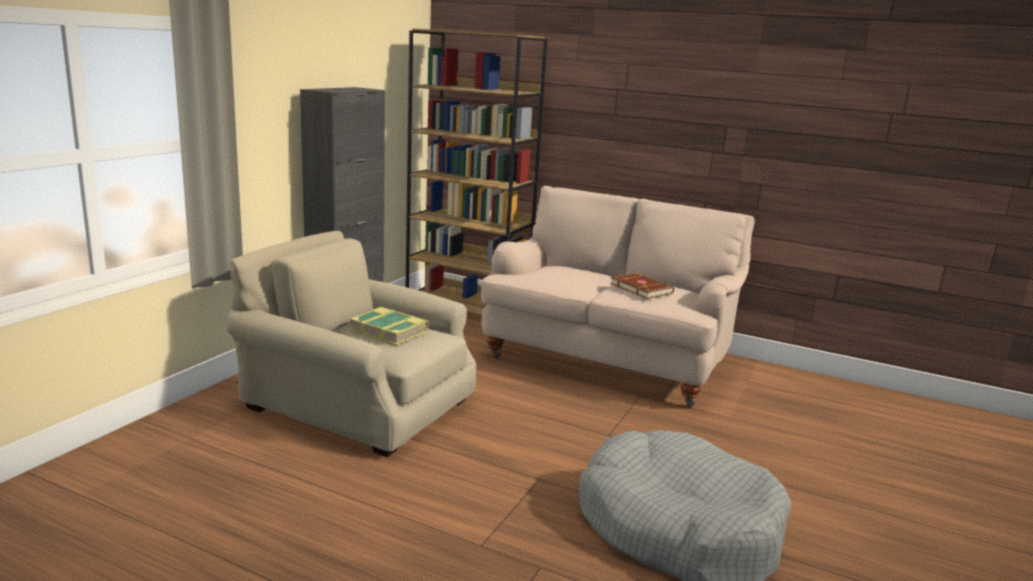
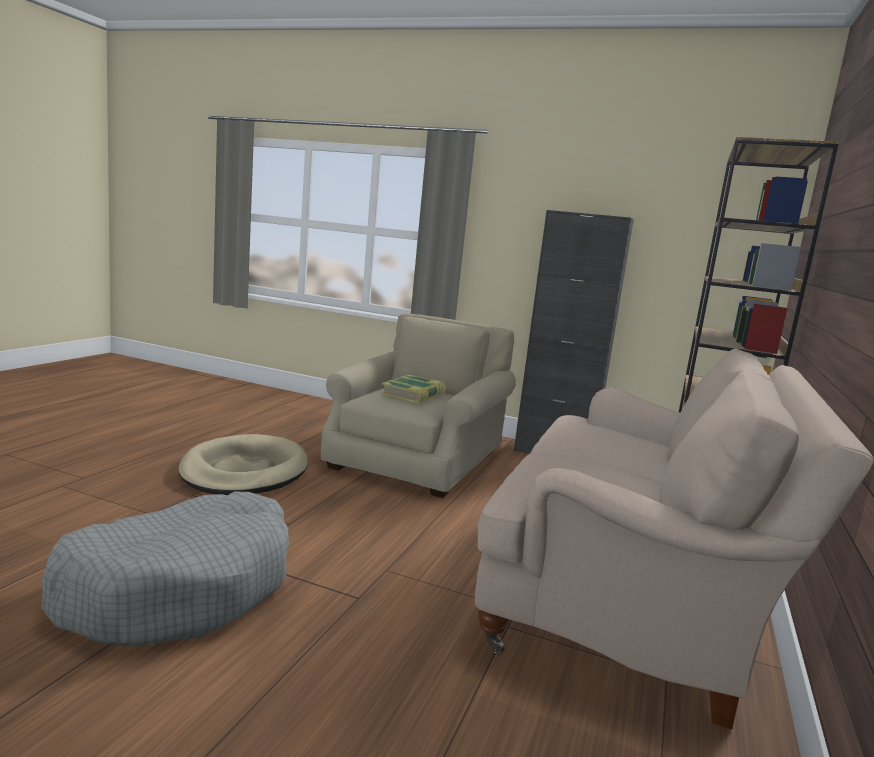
camera: 85 degrees right, 5 degrees down
(401, 514) = (244, 471): none -> beige dog bed
(641, 288) = (584, 468): brown book -> none

